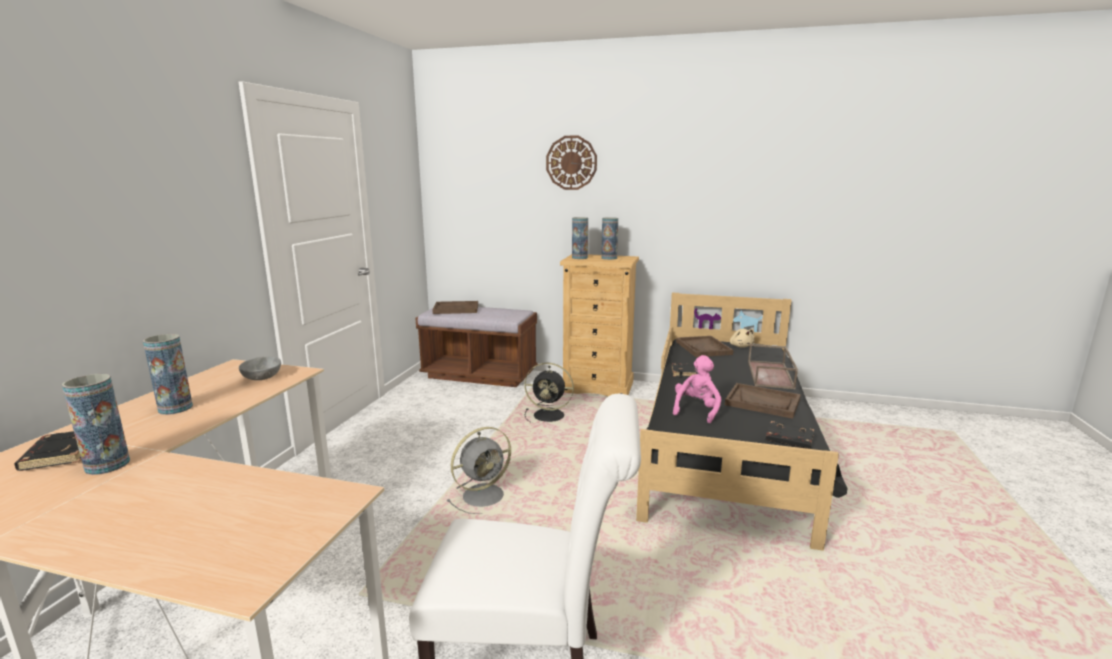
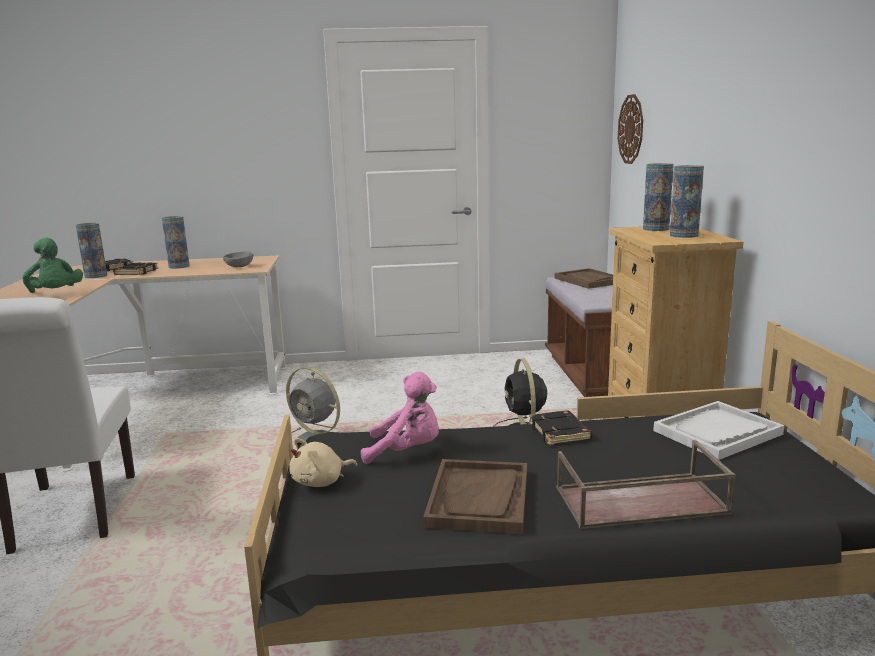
camera: 70 degrees right, 0 degrees up
(212, 490) = (56, 294): none -> green plush toy
(571, 163) = (706, 74): wall clock -> wall clock (631, 129)
(703, 348) = (717, 432): brown tray -> white tray
(740, 346) = (797, 466): beige plush toy -> beige plush toy (321, 482)
(788, 439) = (335, 525): black book -> black book (136, 272)

